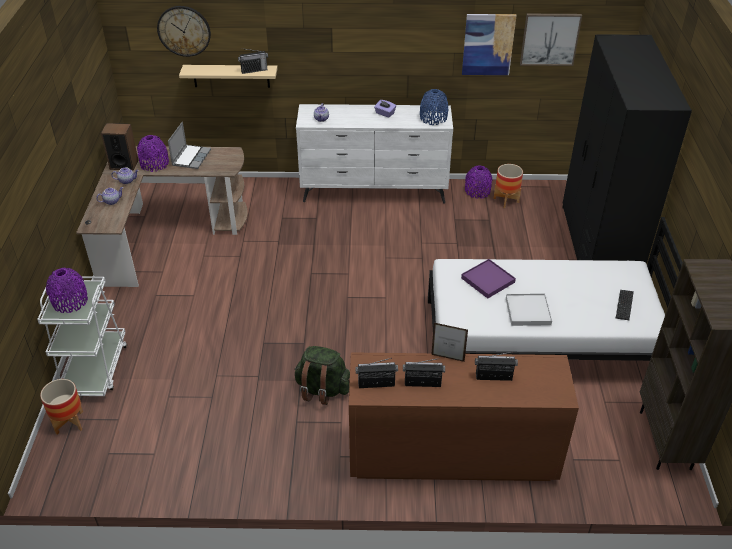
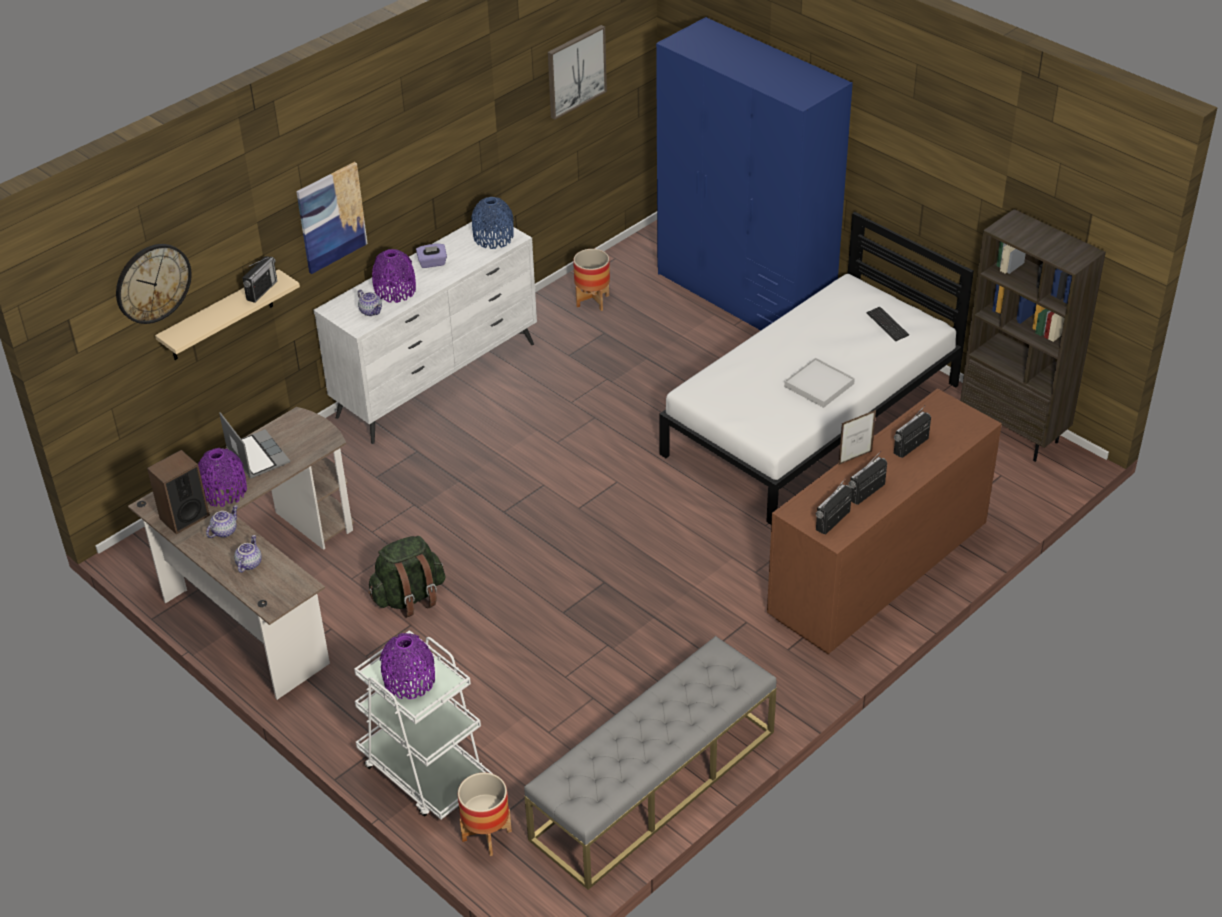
camera: 45 degrees left, 0 degrees up
(169, 468) = (653, 785): none -> grey bench
(322, 389) = (687, 608): green backpack -> green backpack (409, 597)
(477, 191) = (549, 309): purple vase -> purple vase (395, 291)
(487, 280) = (745, 381): purple tray -> none
(488, 44) = (514, 111): picture -> picture (331, 217)
(597, 248) = (744, 296): black wardrobe -> blue wardrobe

